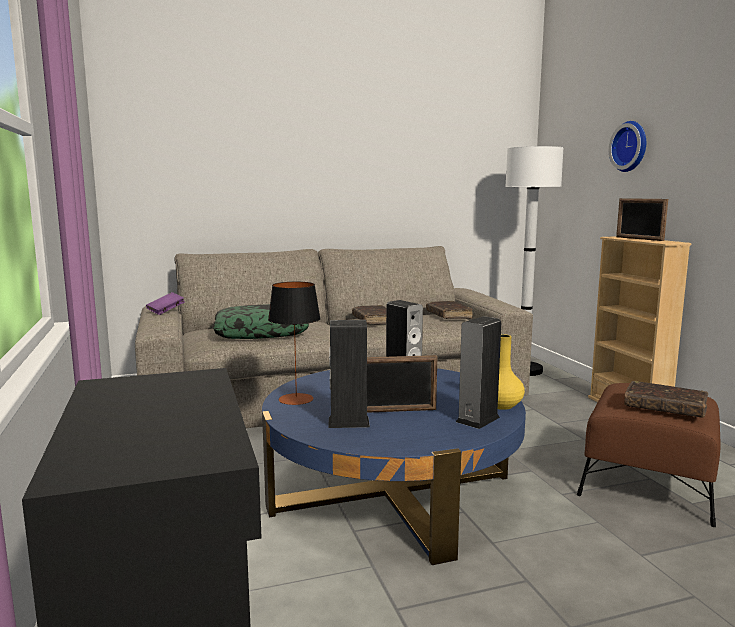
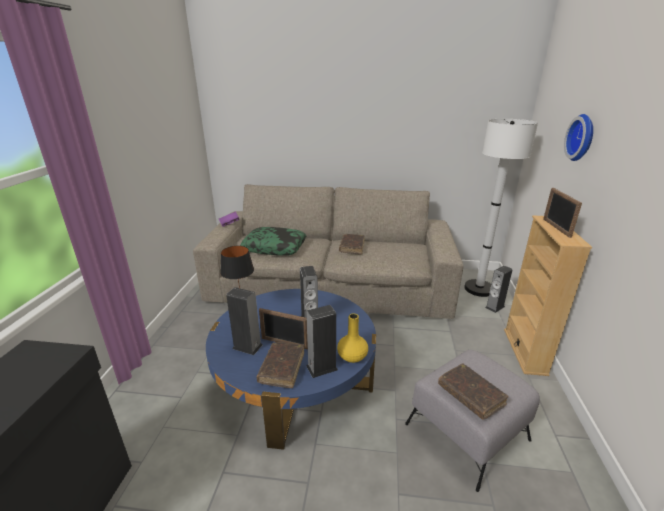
camera: 25 degrees right, 15 degrees up
(448, 315) = (409, 250): brown book -> brown book (282, 368)
(557, 381) = (495, 307): none -> speaker
(647, 484) = (466, 432): brown ottoman -> grey ottoman

